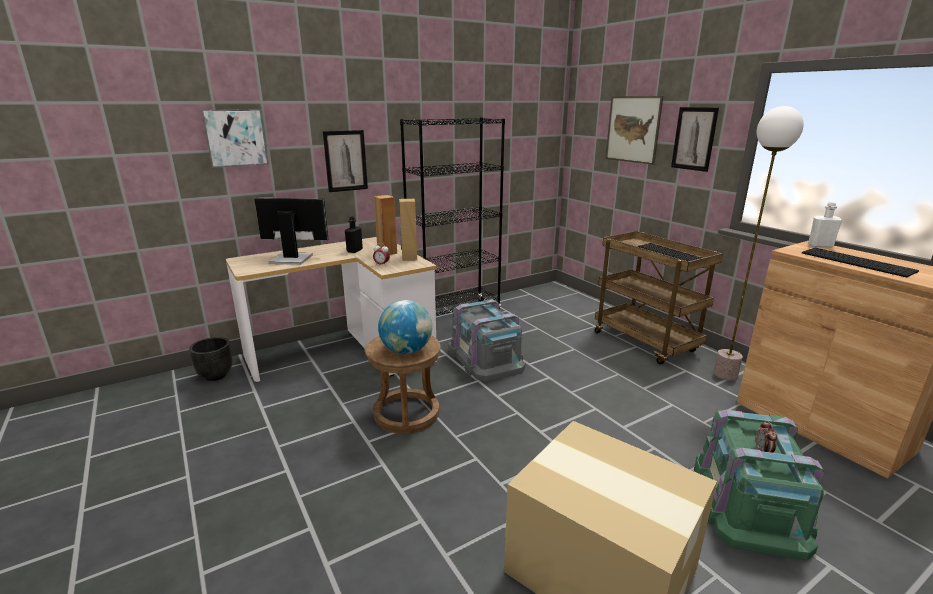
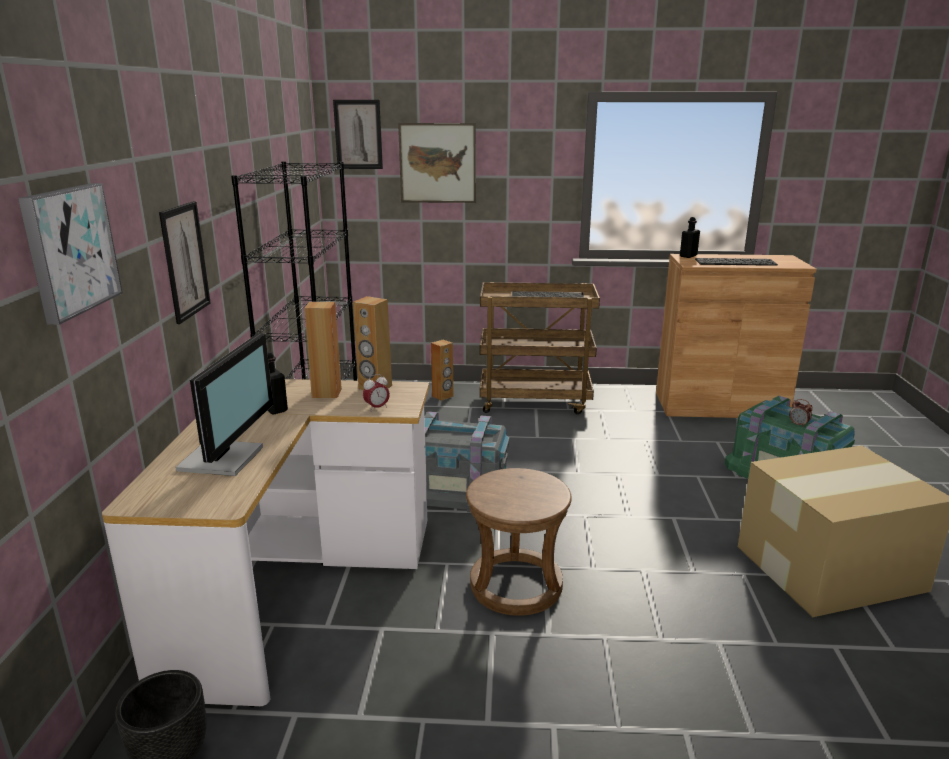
camera: 55 degrees left, 0 degrees up
(291, 258) = (225, 458): monitor -> monitor turned 150 degrees clockwise
(406, 351) = (535, 494): globe -> none
(591, 313) = (443, 396): none -> brown speaker
(694, 139) = (523, 170): picture -> picture (358, 134)
(726, 375) = (624, 399): floor lamp -> none
(820, 246) = (688, 256): white bottle -> black bottle

